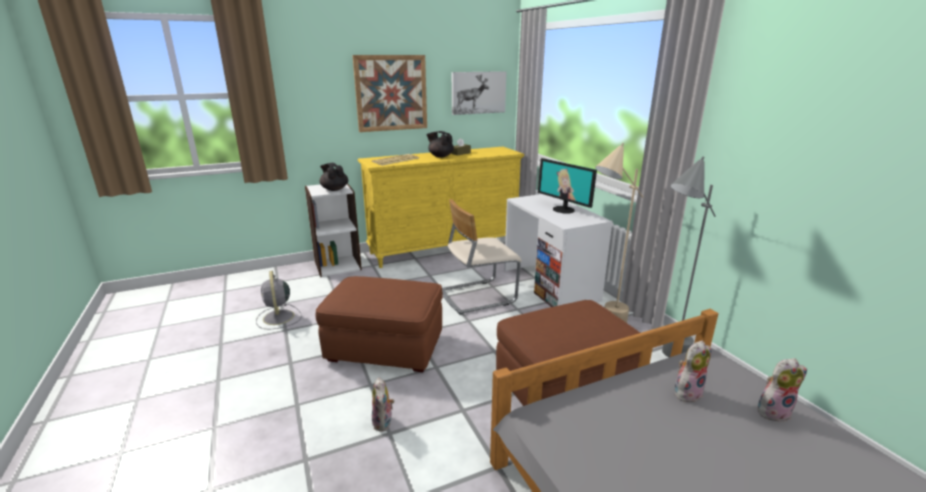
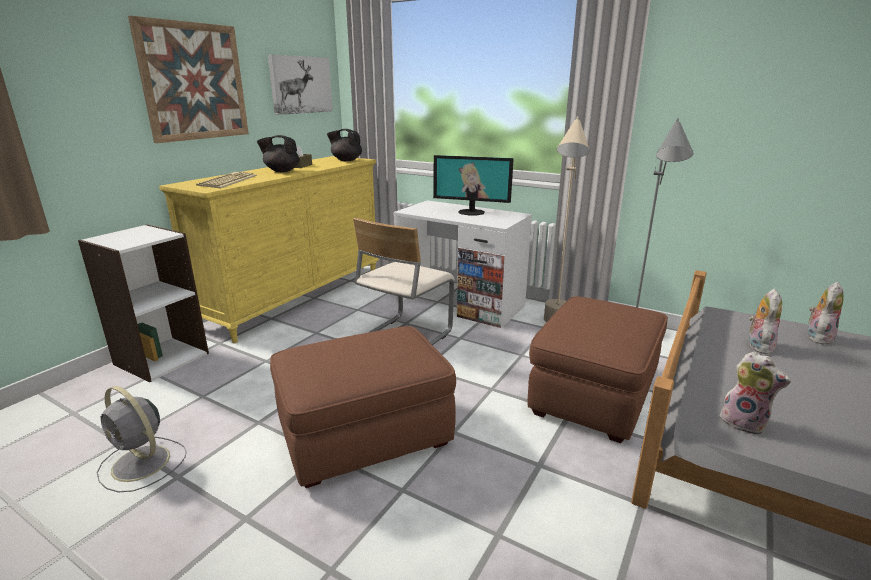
camera: 35 degrees left, 0 degrees up
(334, 189) = (146, 236): black teapot -> black teapot (346, 160)
(384, 422) = (476, 526): plush toy -> plush toy (744, 423)

